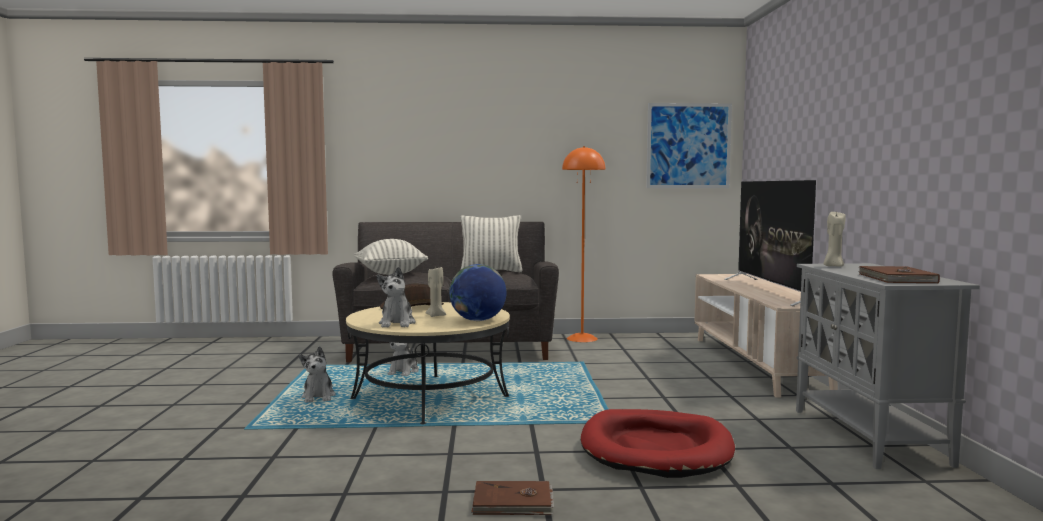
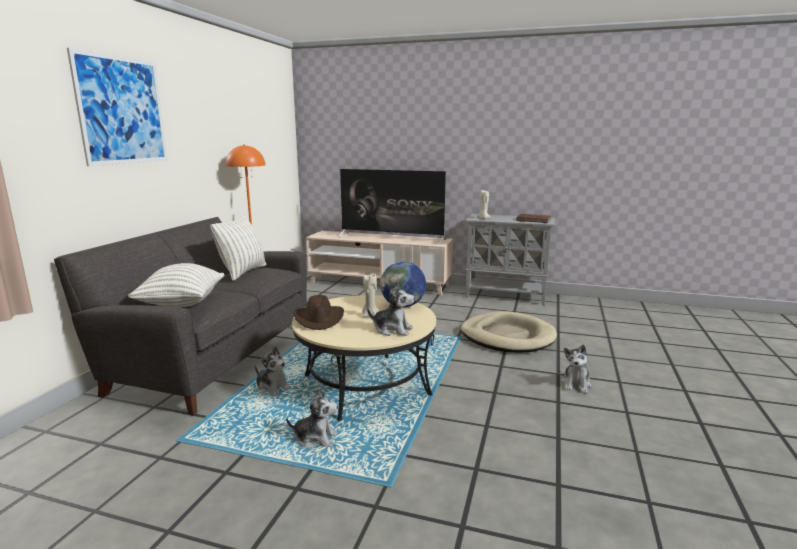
camera: 70 degrees left, 10 degrees up
(513, 503) = (576, 384): brown book -> plush toy
(656, 449) = (507, 336): red dog bed -> beige dog bed
(688, 146) = (276, 140): picture -> picture (122, 110)

